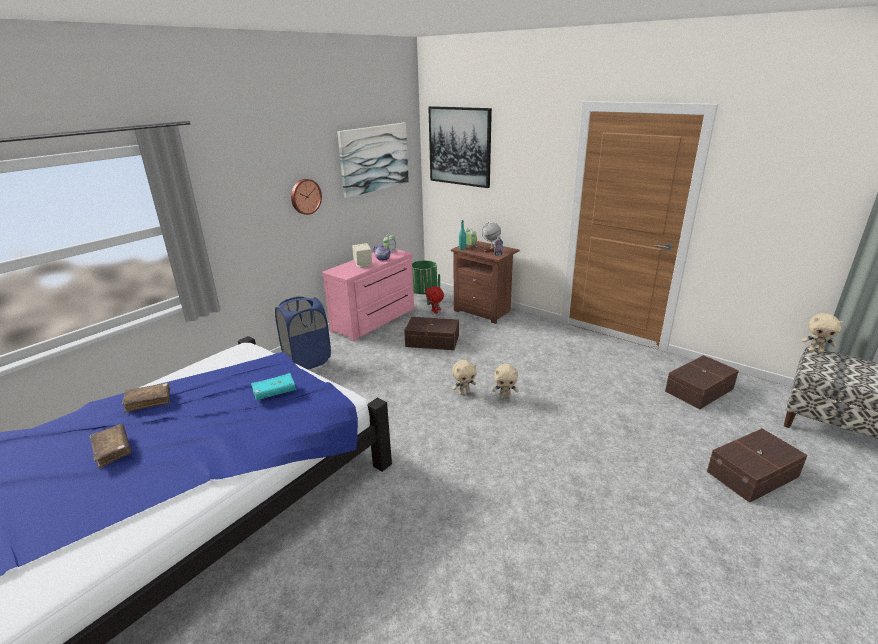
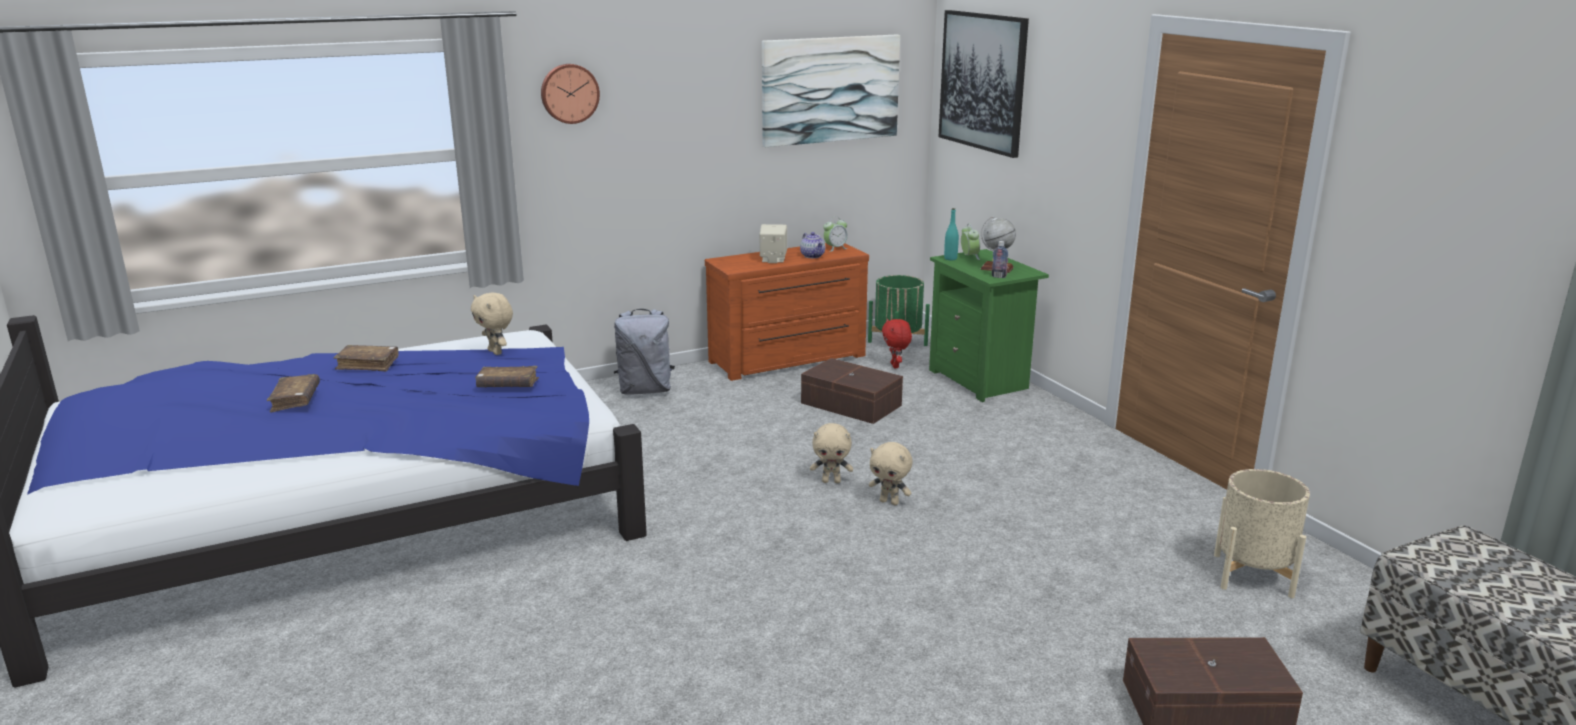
camera: 25 degrees right, 5 degrees down
(274, 392) = (507, 385): turquoise book -> brown book
(305, 196) = (691, 136): wall clock -> wall clock (569, 93)
(307, 360) = (645, 390): blue laundry basket -> grey backpack
(375, 321) = (789, 360): pink dresser -> brown dresser
(484, 311) = (981, 380): brown nightstand -> green nightstand
(697, 390) = (1252, 575): brown storage box -> beige planter
(815, 351) = (1469, 535): beige plush toy -> beige plush toy (496, 352)

